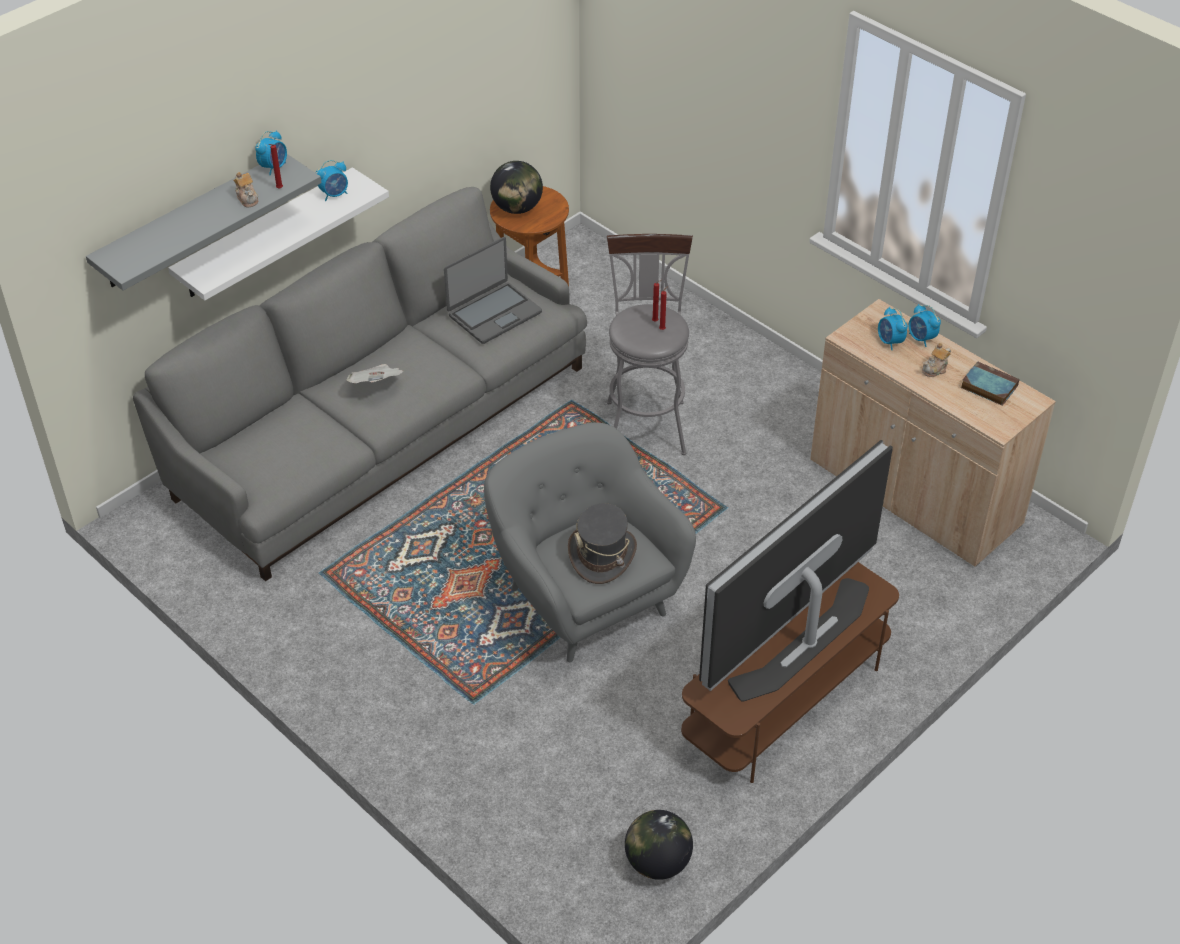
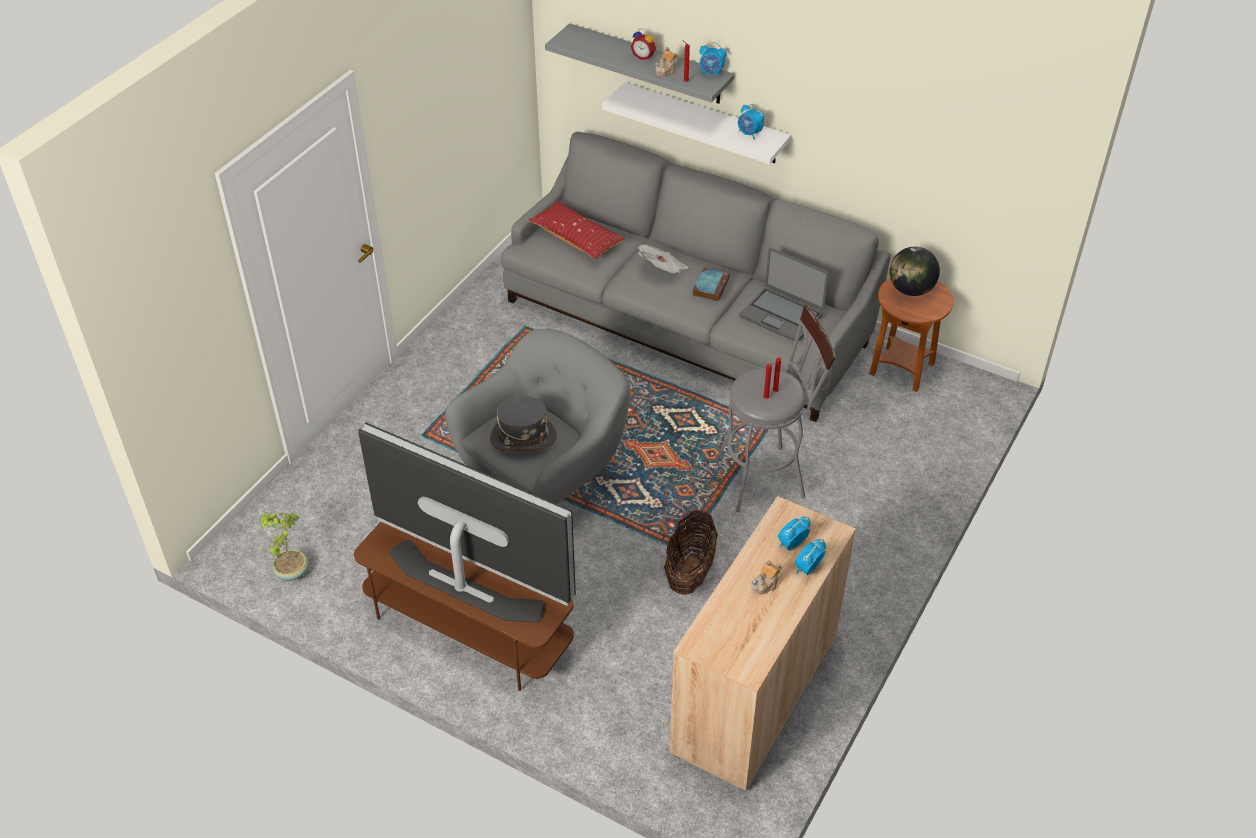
camera: 75 degrees right, 0 degrees up
(205, 209) = (644, 56): none -> alarm clock
(275, 448) = (576, 238): none -> red pillow
(657, 862) = (291, 572): globe -> potted plant
(754, 507) = (690, 571): none -> basket
(935, 369) = (765, 584): teapot -> teapot turned 75 degrees counterclockwise
(987, 386) = (756, 630): book -> book (710, 286)

